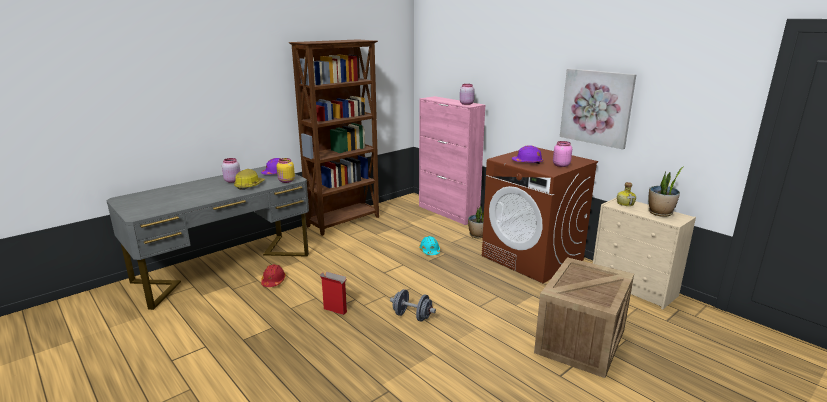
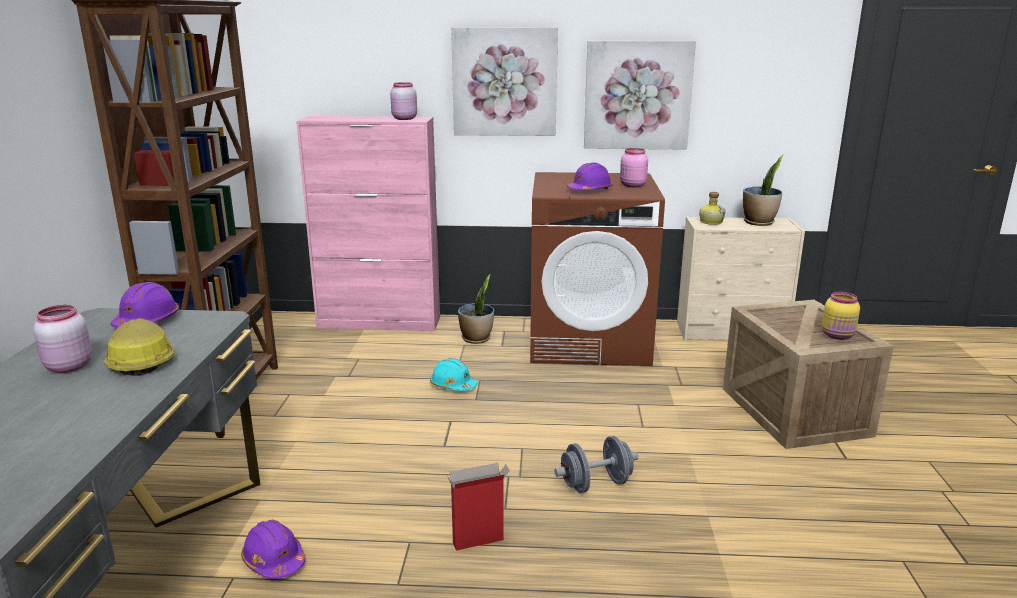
camera: 45 degrees left, 0 degrees up
(273, 281) = (274, 561): red hard hat -> purple hard hat
(286, 181) = (211, 327): yellow jar -> yellow jar (838, 336)
(523, 89) = (504, 82): none -> picture

